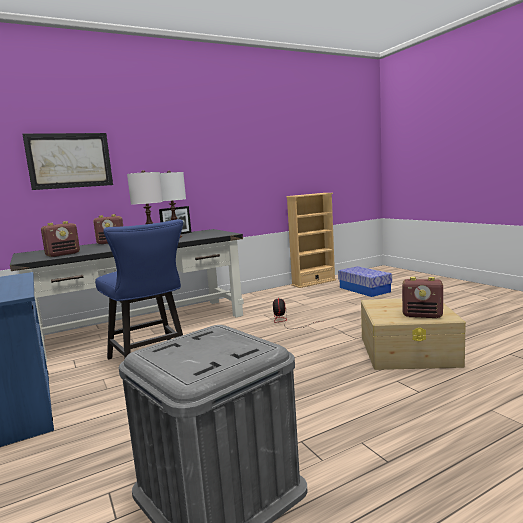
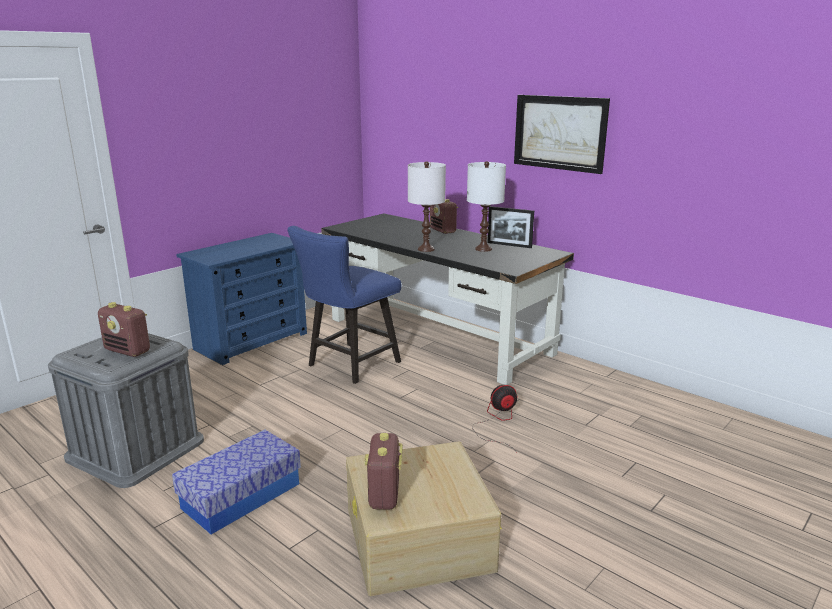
camera: 70 degrees right, 10 degrees up
(63, 254) = (367, 231): radio -> radio (128, 351)
(69, 160) = (436, 127): picture -> picture (559, 133)
(313, 282) = (728, 416): beige bookcase -> none
(364, 289) = (728, 478): storage box -> storage box (241, 496)

